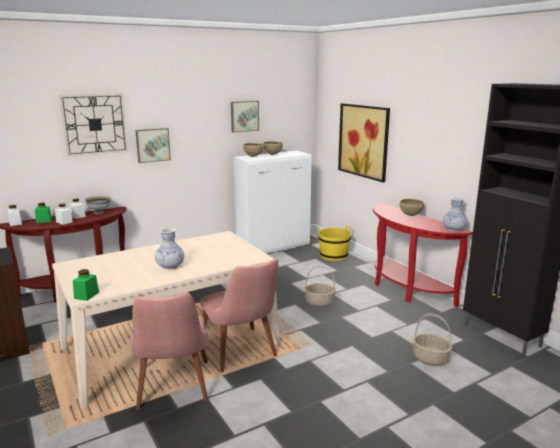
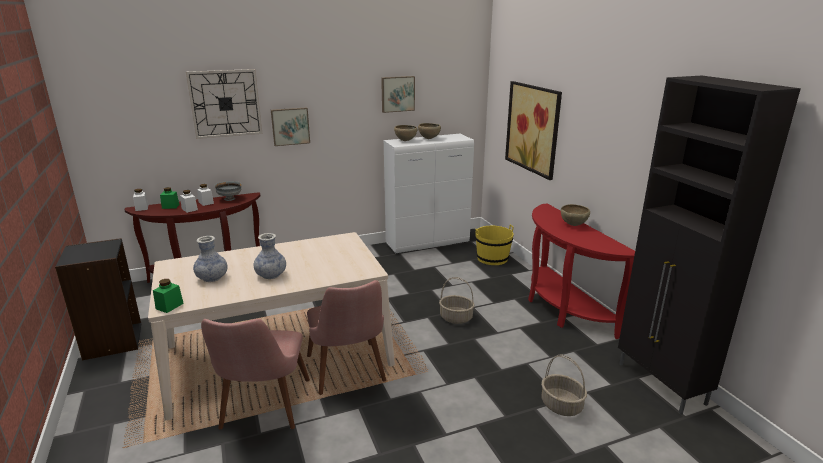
camera: 10 degrees right, 5 degrees up
(454, 229) = (618, 249): vase -> vase (212, 278)

